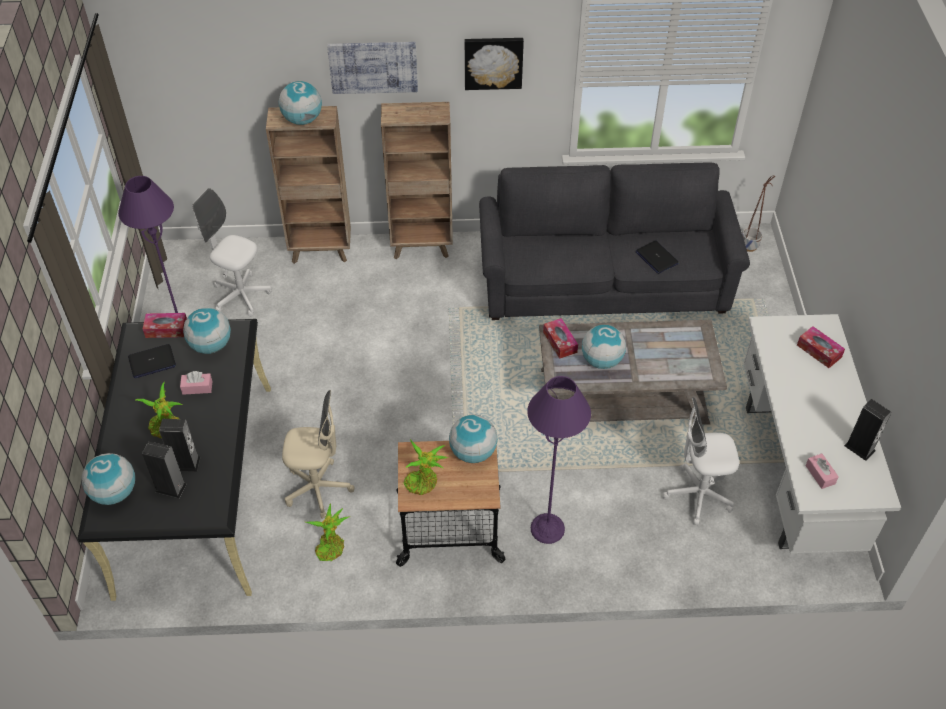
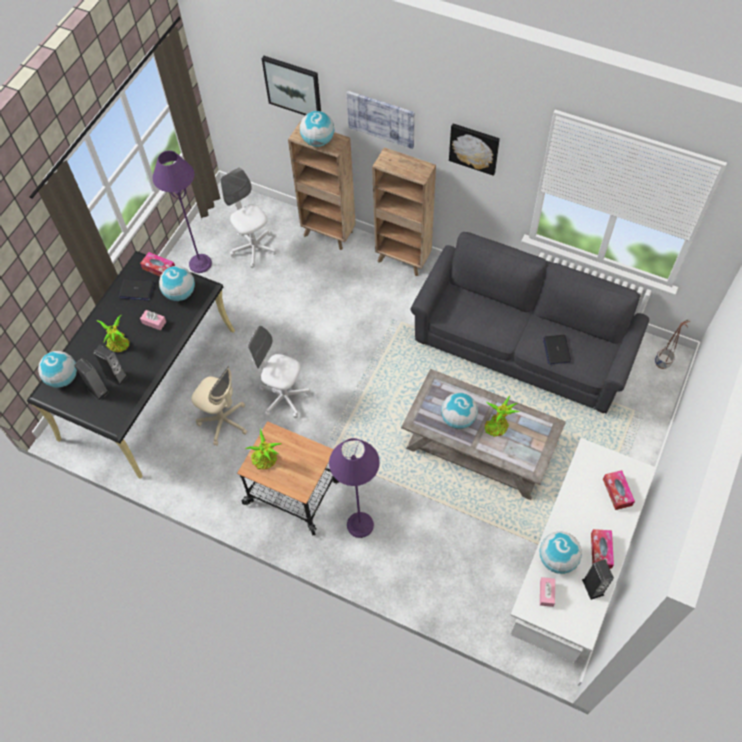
camera: 30 degrees right, 10 degrees up
(253, 65) = (293, 87): none -> picture
(330, 546) = (209, 467): potted plant -> potted plant (497, 425)
(473, 452) = (312, 453): globe -> globe (557, 559)
(560, 342) = (436, 390): tissue box -> tissue box (601, 550)
(698, 495) = (484, 552): white office chair -> white office chair (284, 397)

